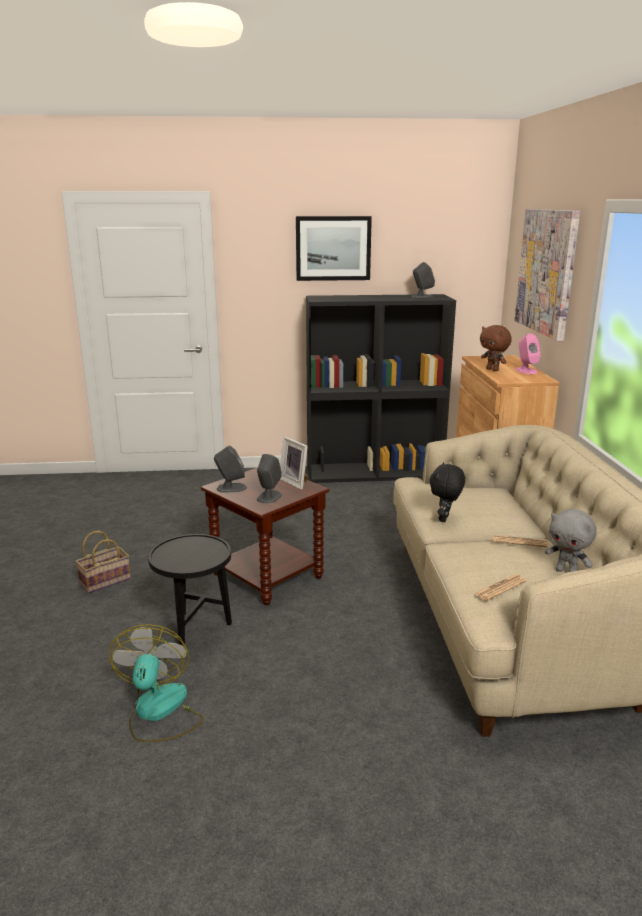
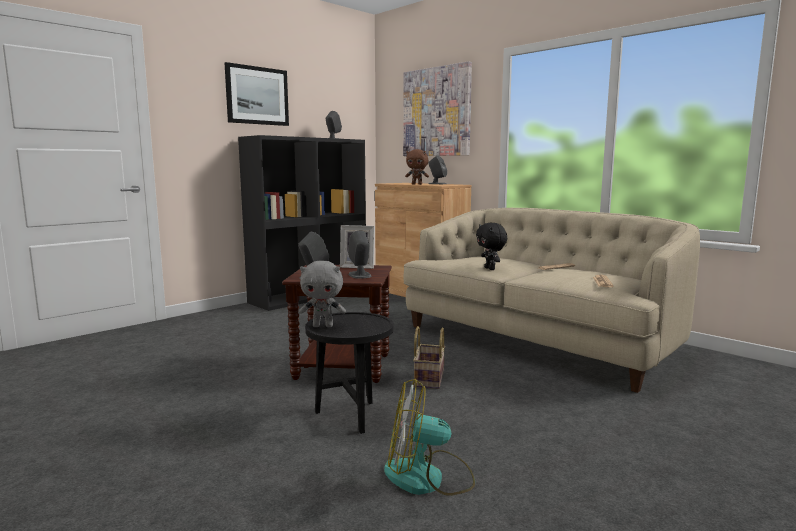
camera: 40 degrees left, 10 degrees down
(106, 580) = (183, 418): basket -> basket (428, 378)
(159, 712) = (428, 478): fan -> fan turned 45 degrees counterclockwise
(526, 371) = (437, 184): pink speaker -> grey speaker
(566, 572) = (606, 272): grey plush toy -> grey plush toy (323, 326)

